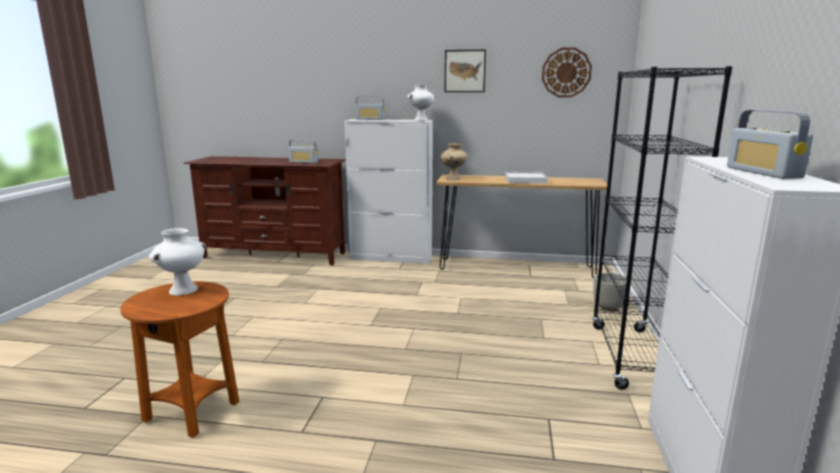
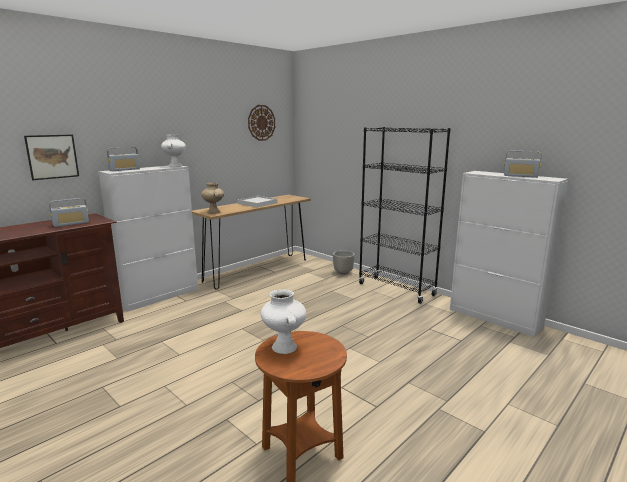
camera: 55 degrees left, 0 degrees up
(465, 71) = (196, 121): picture -> picture (52, 156)

